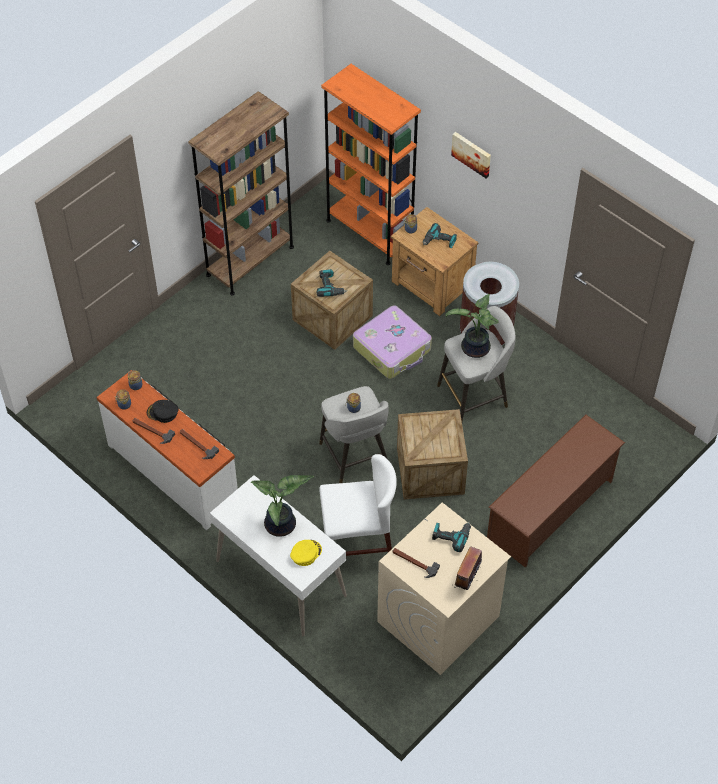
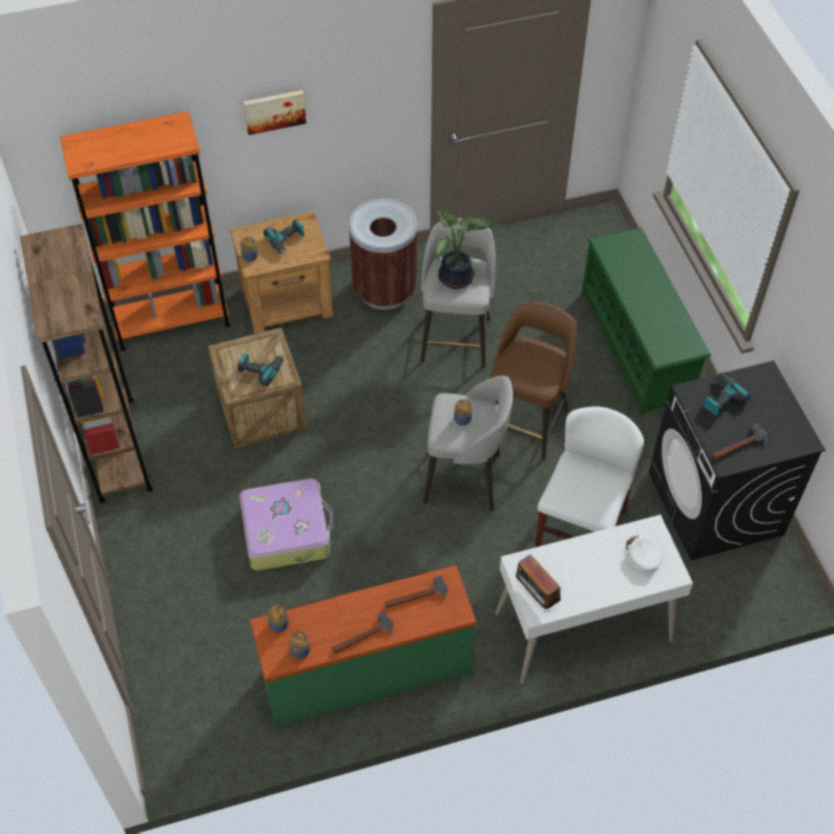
camera: 60 degrees left, 0 degrees up
(162, 413) = (342, 613): black cap -> none
(174, 472) = (366, 671): white dresser -> green dresser
(282, 526) = (591, 561): potted plant -> none
(305, 553) = (642, 554): yellow cap -> white cap
(393, 349) = (345, 376): suitcase -> suitcase (287, 531)
(430, 471) = (526, 421): crate -> brown stool
(438, 619) = (716, 504): beige washing machine -> black washing machine
(466, 578) = (783, 410): radio -> radio (536, 595)
(550, 510) = (636, 346): brown shoe rack -> green shoe rack

